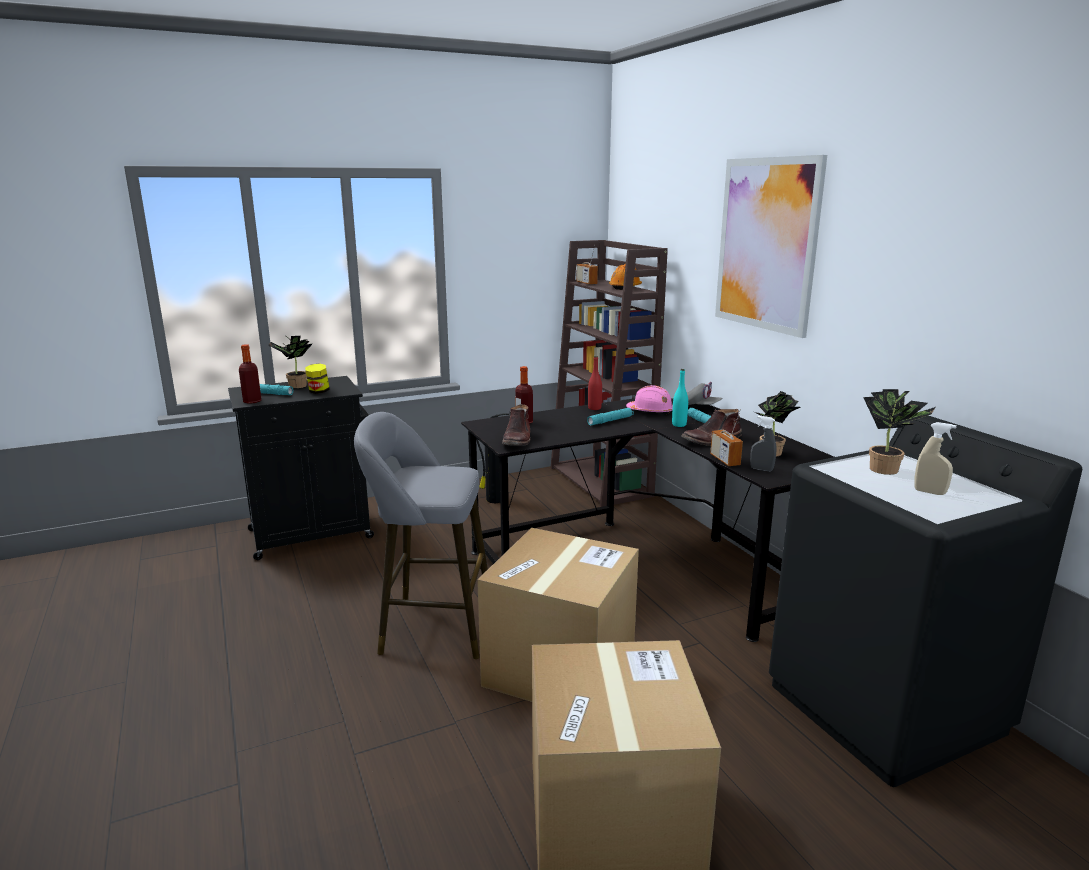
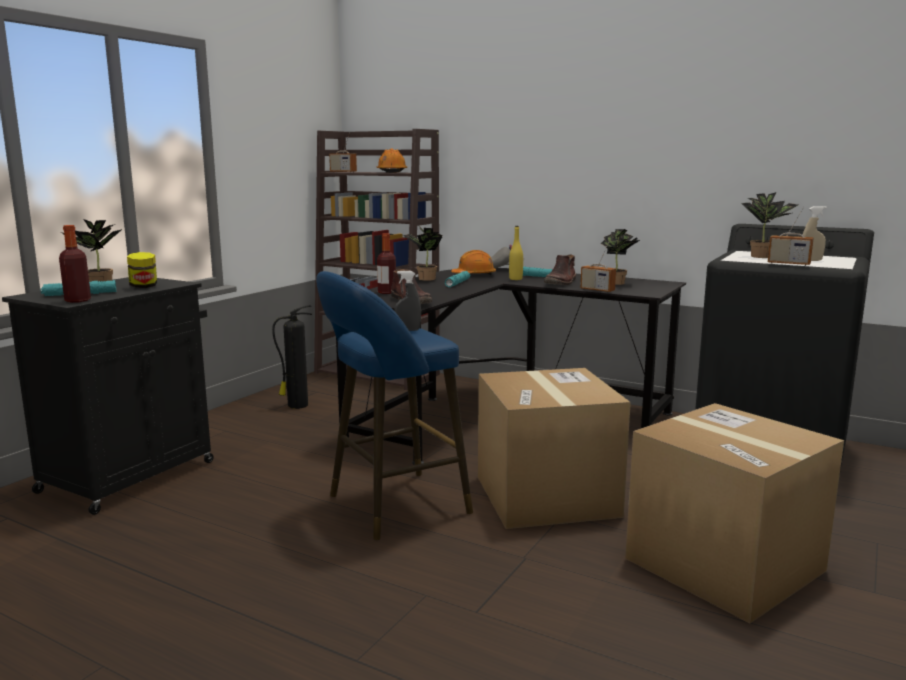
camera: 35 degrees left, 5 degrees down
(430, 626) = (391, 506): grey stool -> blue stool
(594, 408) = (424, 279): red bottle -> potted plant
(650, 411) = (474, 275): pink hard hat -> orange hard hat
(679, 425) = (515, 279): turquoise bottle -> yellow bottle
(761, 469) = (632, 290): grey spray bottle -> grey spray bottle (408, 330)
(766, 244) = (561, 114): picture -> none
(875, 492) = (788, 264): none -> radio

